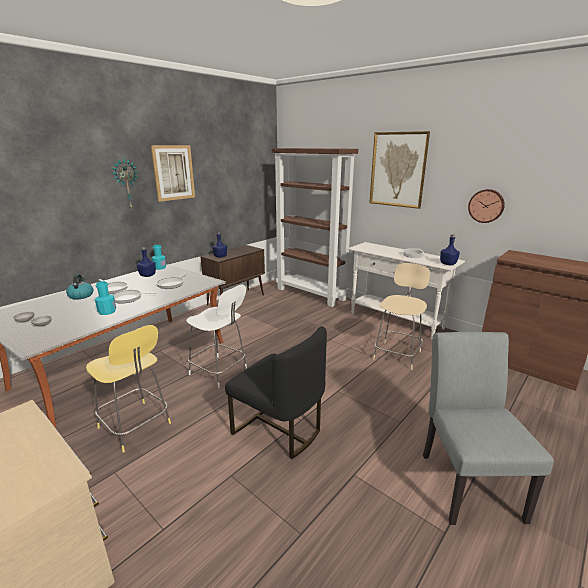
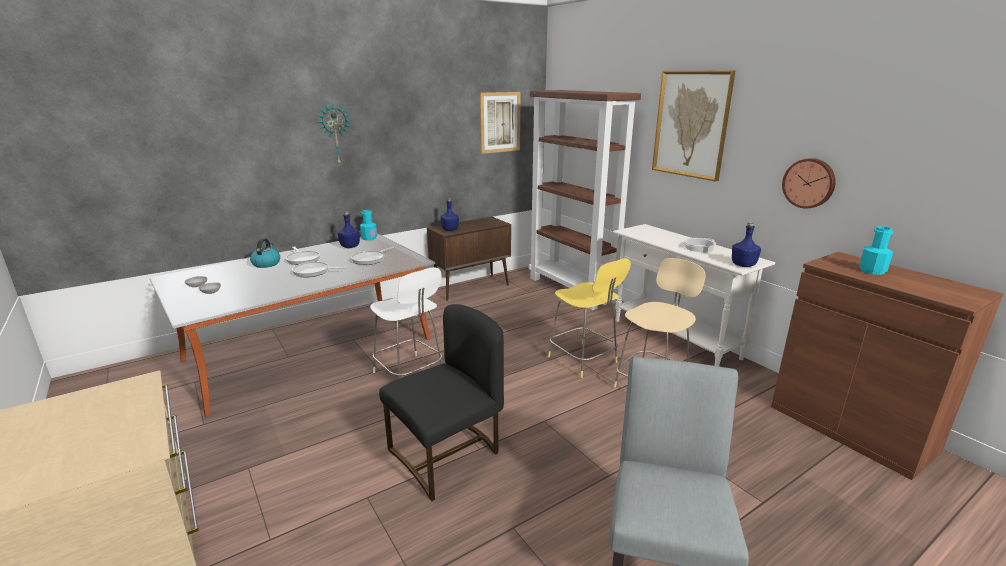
camera: 15 degrees right, 0 degrees up
(107, 311) = (282, 285): turquoise bottle -> turquoise bottle (872, 271)
(136, 426) = (290, 422): yellow stool -> yellow stool (584, 360)
(173, 173) = (396, 121): picture -> picture (500, 122)
(279, 429) = (447, 455): black chair -> black chair turned 90 degrees counterclockwise

